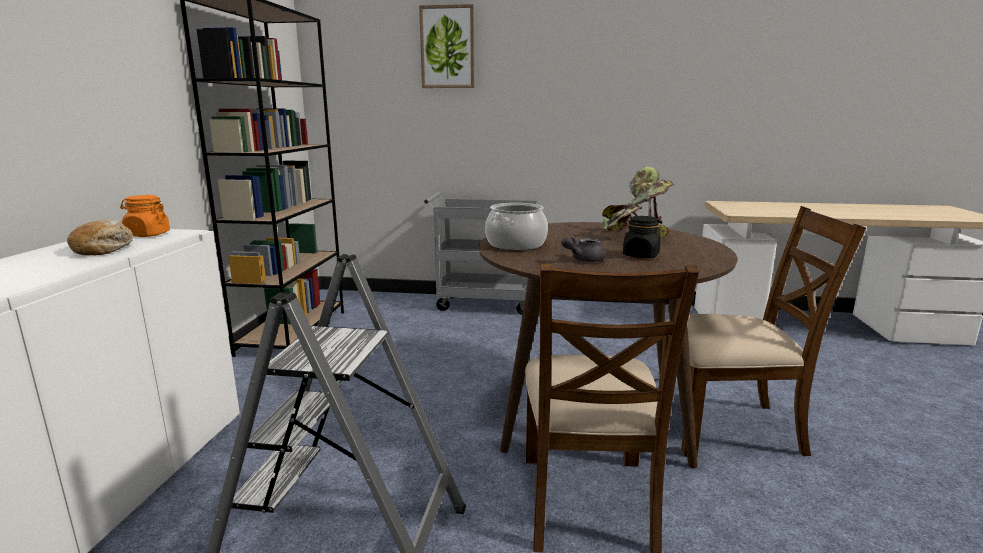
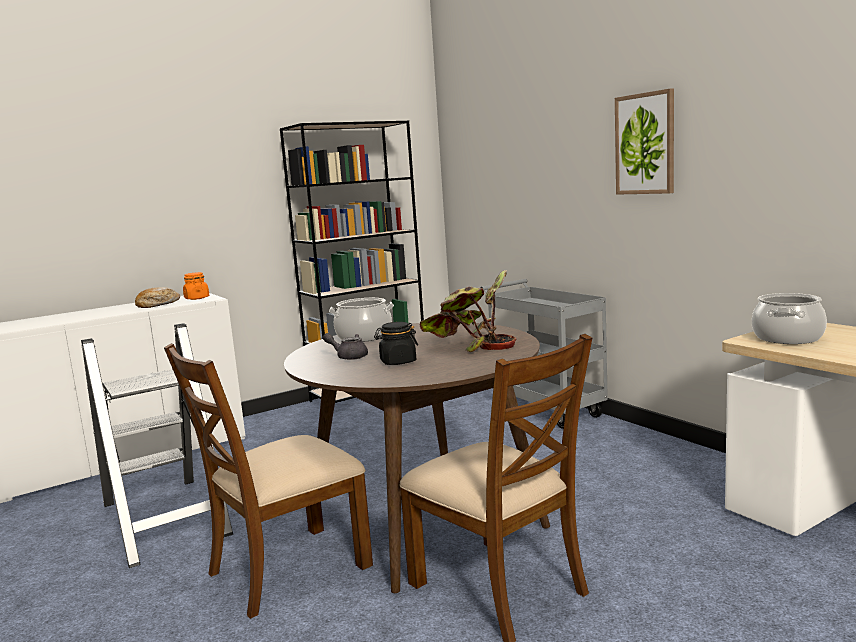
camera: 50 degrees right, 5 degrees down
(447, 47) = (531, 127): picture -> picture (645, 144)
(746, 210) = (787, 338): none -> cooking pot

